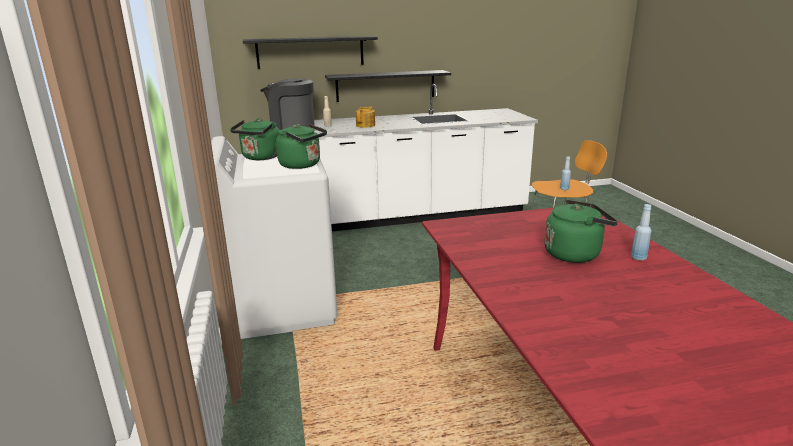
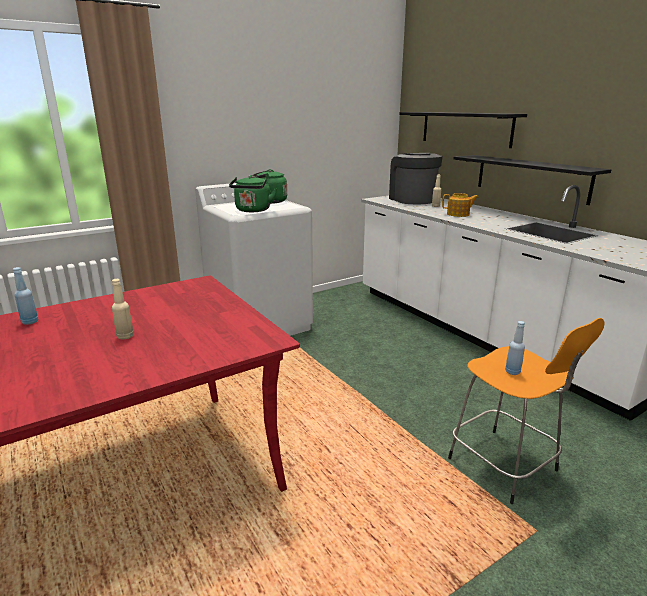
camera: 70 degrees right, 0 degrees up
(575, 254) = (125, 336): green kettle -> beige bottle
(638, 258) = (108, 370): blue bottle -> blue bottle (30, 322)

